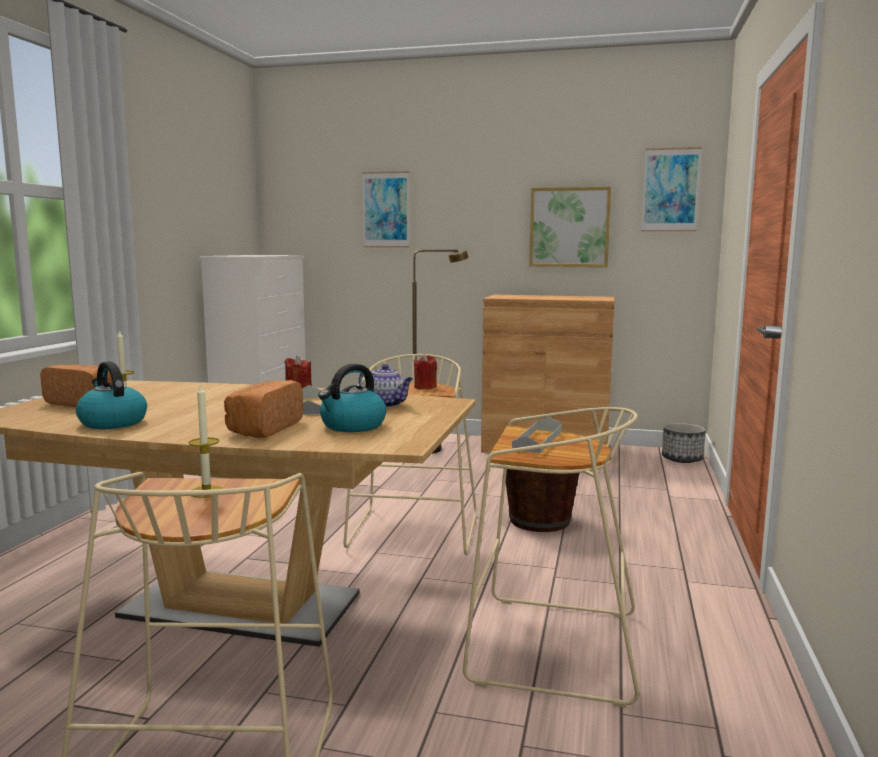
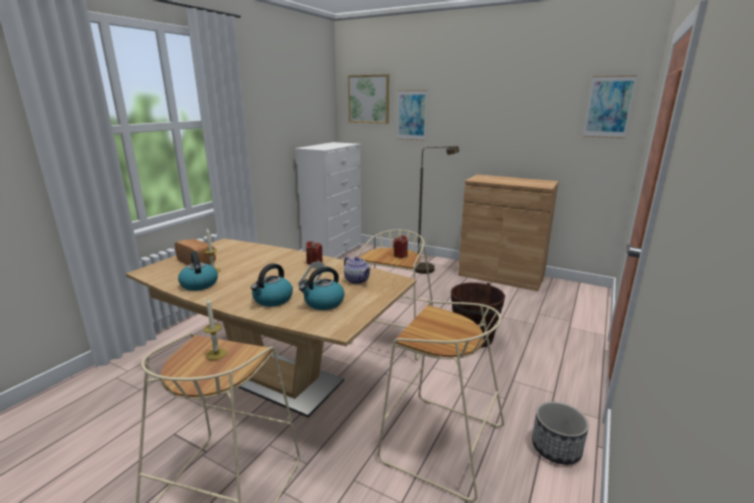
camera: 15 degrees right, 10 degrees up
(263, 428) = (272, 300): bread -> kettle
(537, 440) = (437, 325): grey tray -> none
(569, 227) = (531, 131): picture -> picture (368, 99)
(681, 459) = (591, 295): planter -> planter (555, 448)

